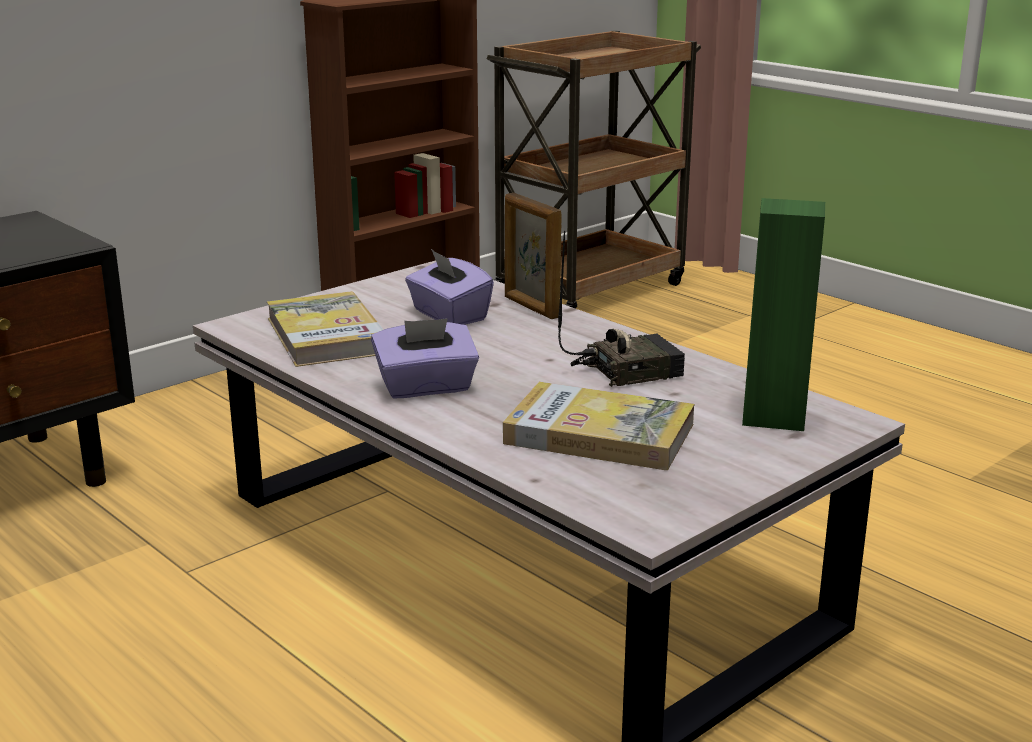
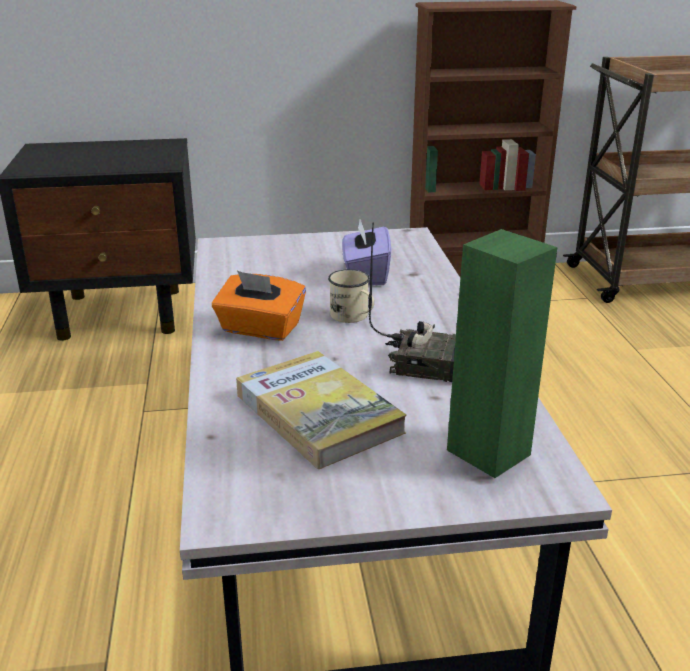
camera: 35 degrees right, 5 degrees up
(326, 335) = (261, 268): book -> none
(426, 387) = (260, 329): purple tissue box -> orange tissue box
(500, 353) = (353, 317): none -> beige mug
(530, 307) = (435, 284): picture frame -> none

